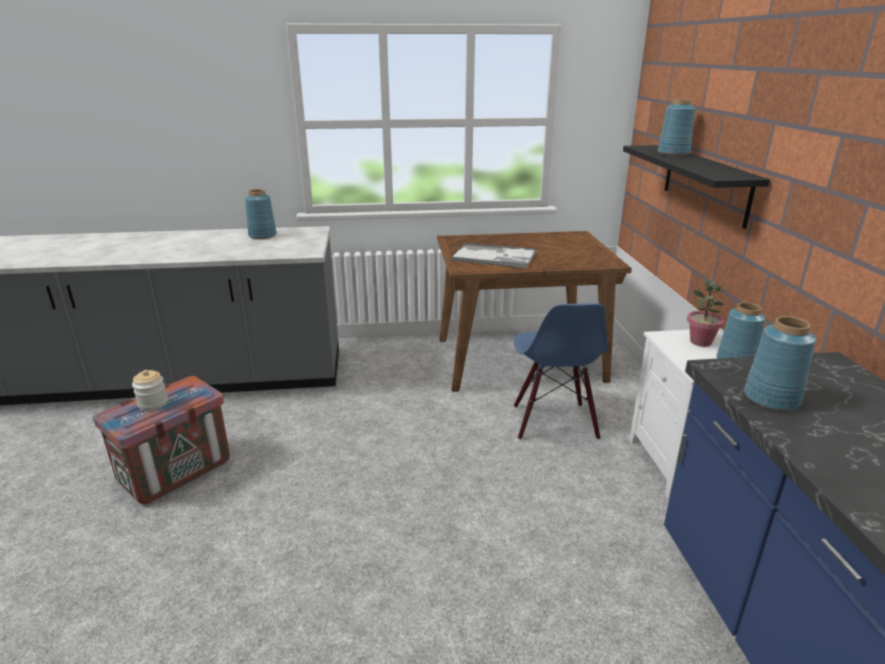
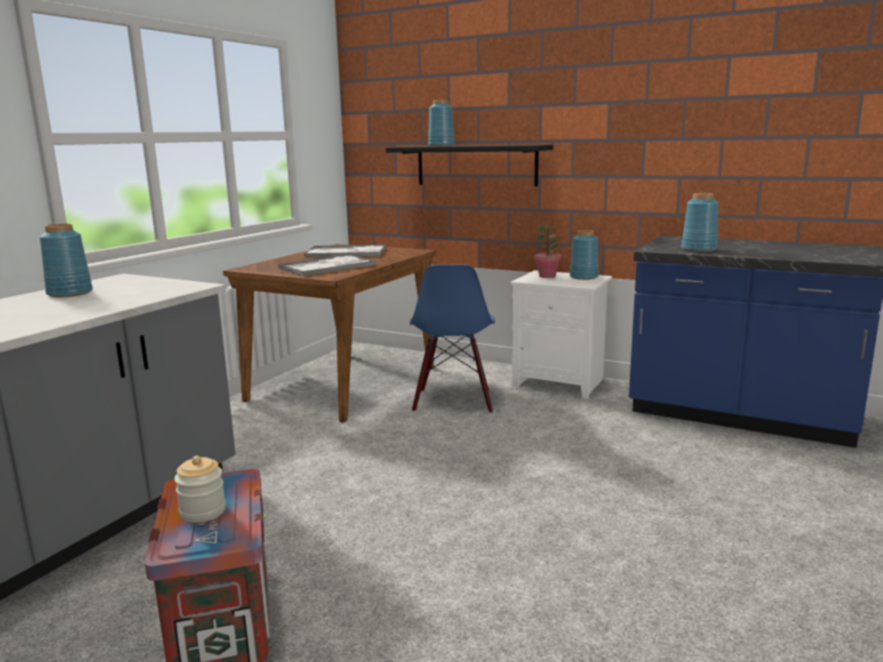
camera: 55 degrees left, 10 degrees down
(553, 422) = (453, 401): blue chair -> blue chair turned 60 degrees clockwise
(556, 245) = (347, 253): none -> tray

